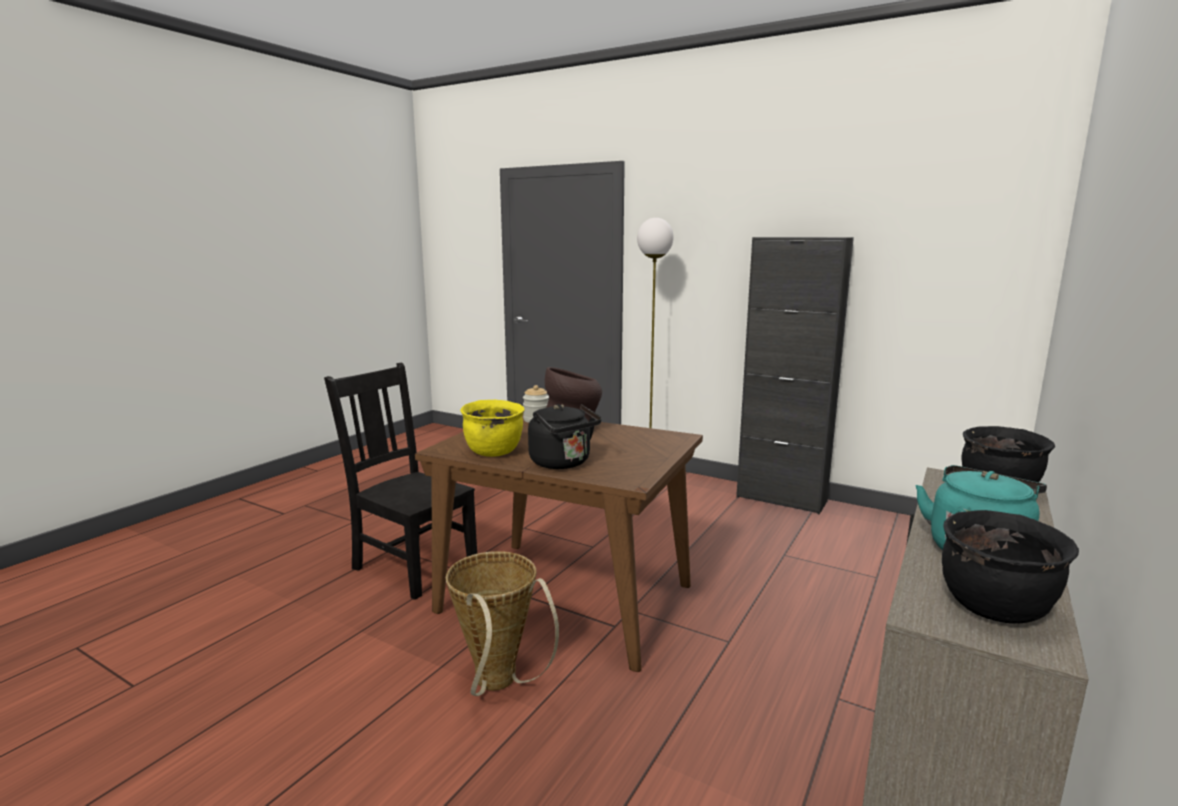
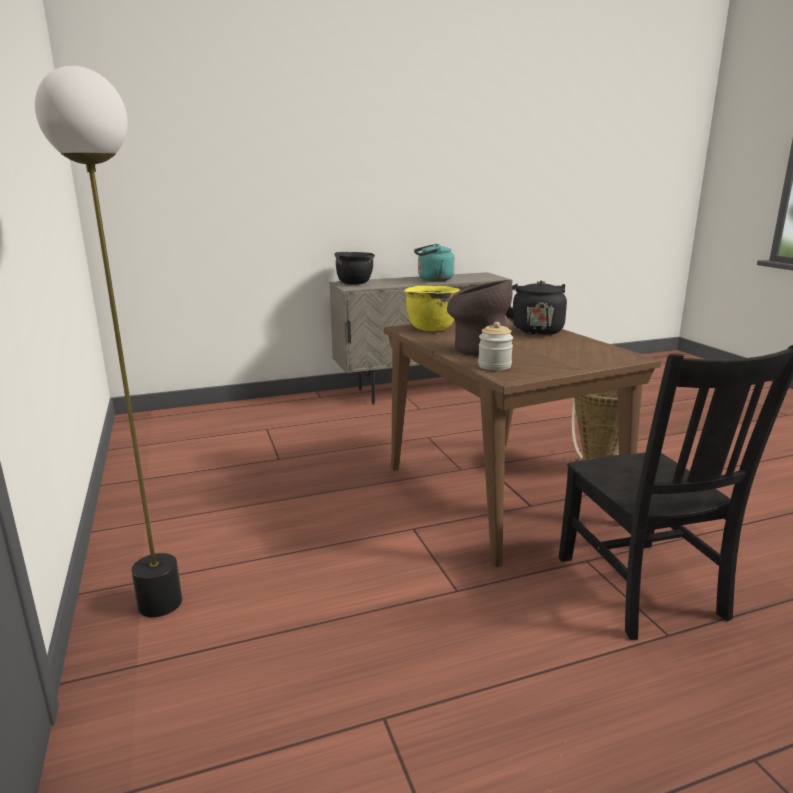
camera: 140 degrees left, 5 degrees up
(494, 452) = (581, 346): yellow cooking pot -> yellow cooking pot (431, 328)
(781, 499) = (131, 499): black cabinet -> none
(995, 609) = (473, 276): black cooking pot -> none

